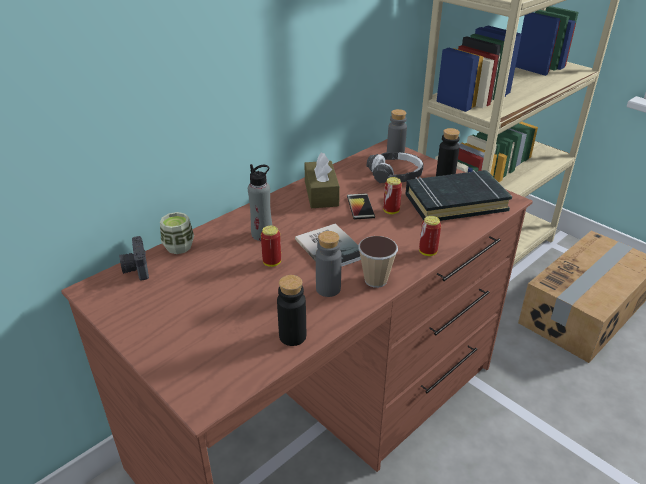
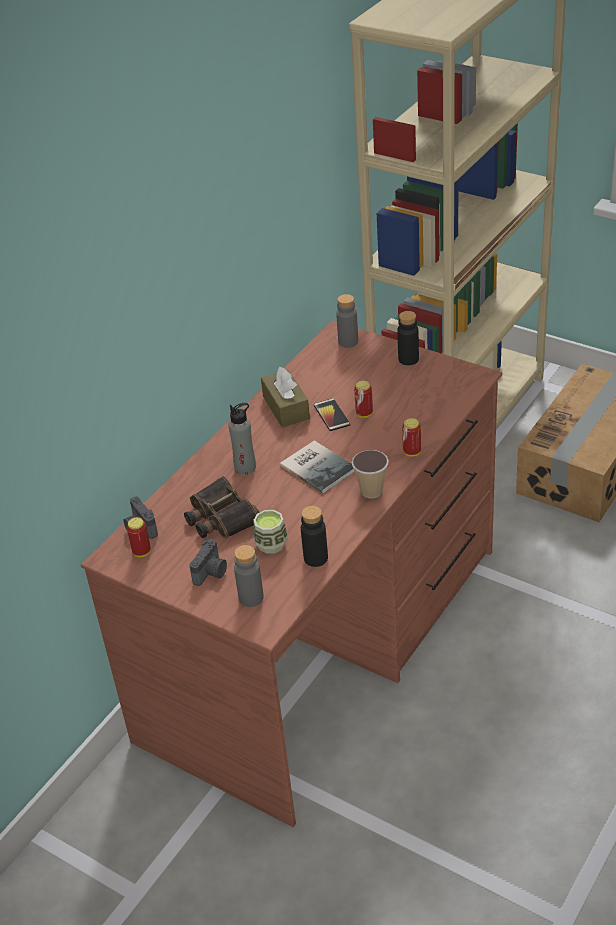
camera: 10 degrees left, 5 degrees up
(178, 327) = (211, 572): none -> camera
(179, 246) = (169, 497): cup -> cup (271, 544)
(216, 274) = (220, 517): none -> binoculars
(272, 262) = (268, 494): can -> can (142, 552)
(328, 289) = (331, 509): grey bottle -> grey bottle (251, 598)
(395, 174) = (355, 368): headphones -> none
(455, 202) = (425, 389): black book -> none

